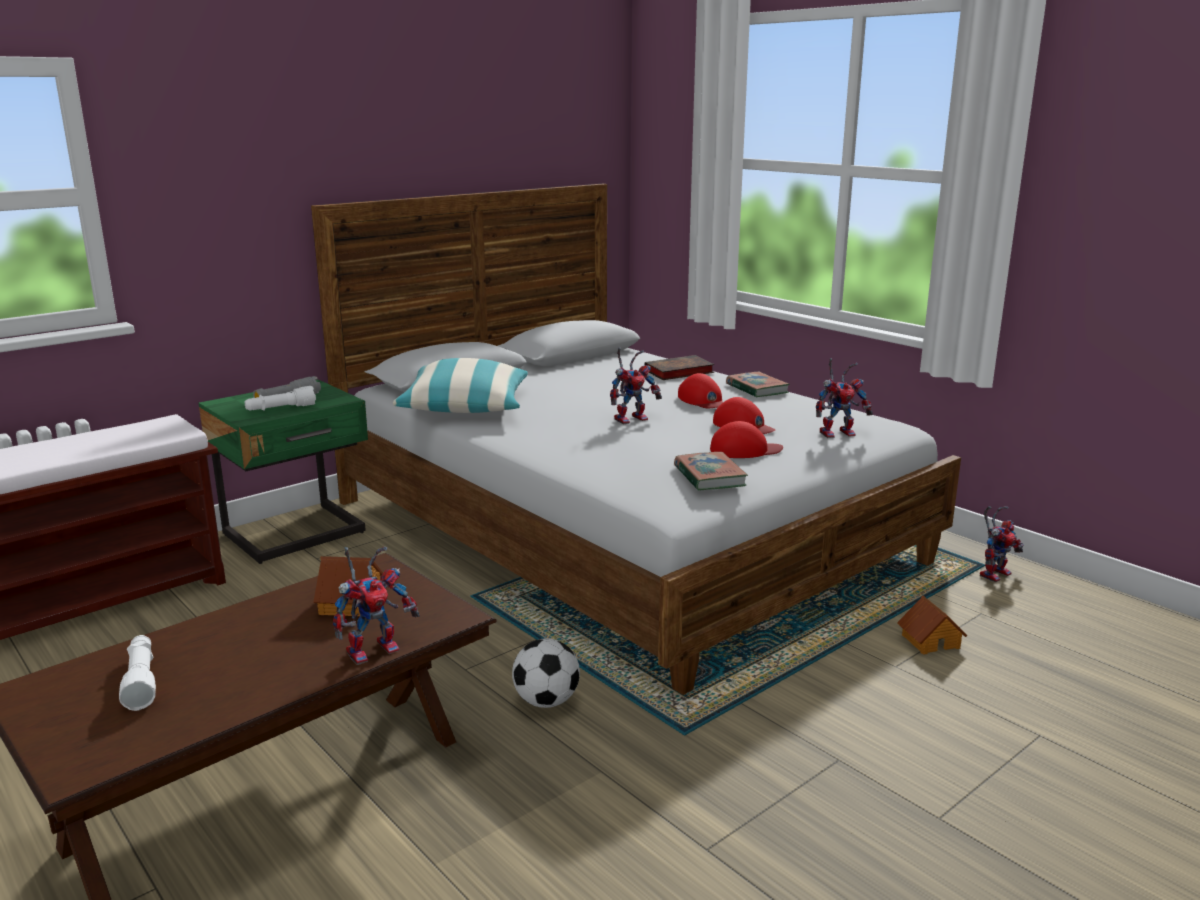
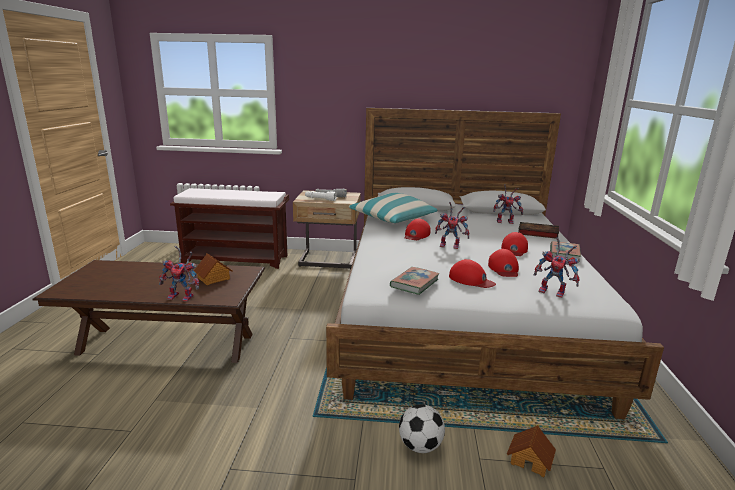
camera: 45 degrees right, 0 degrees up
(141, 681) = (120, 275): white flashlight -> none
(297, 535) = (328, 261): green nightstand -> beige nightstand
(546, 701) = (291, 367): football -> football (420, 446)
(557, 418) = (416, 235): none -> red cap
(994, 573) = (667, 451): toy robot -> toy robot (506, 221)

